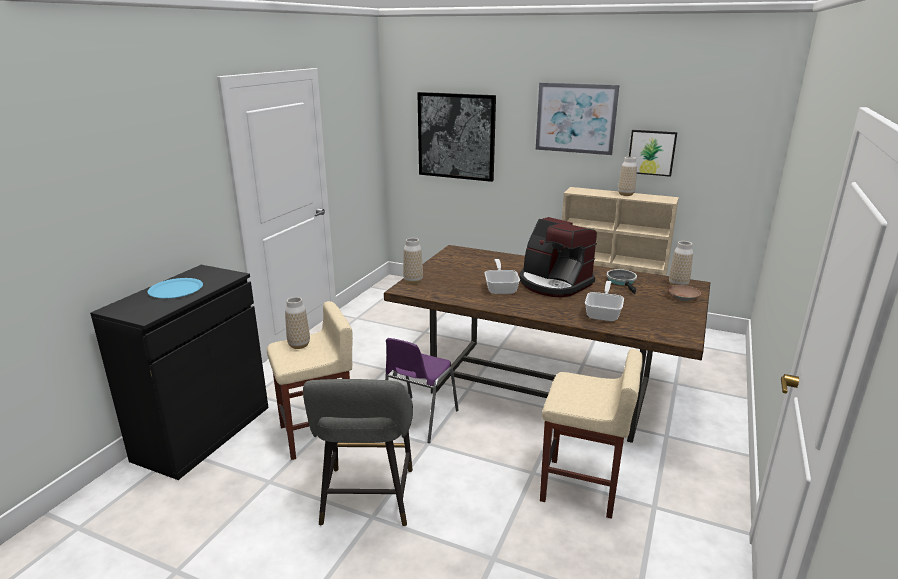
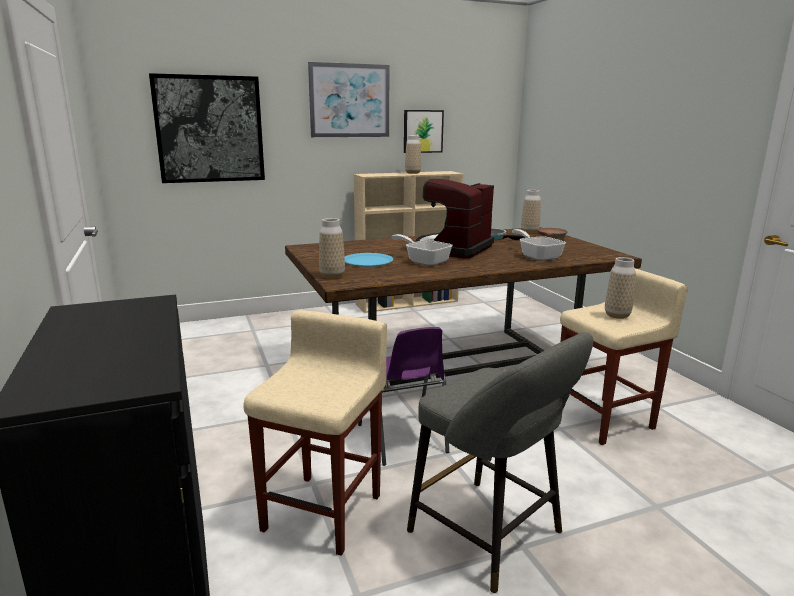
camera: 45 degrees left, 5 degrees down
(176, 289) = (98, 339): blue plate -> blue plate (367, 261)
(299, 345) = (295, 381): vase -> vase (617, 315)
(554, 283) = (453, 249): coffee machine -> coffee machine turned 120 degrees clockwise

